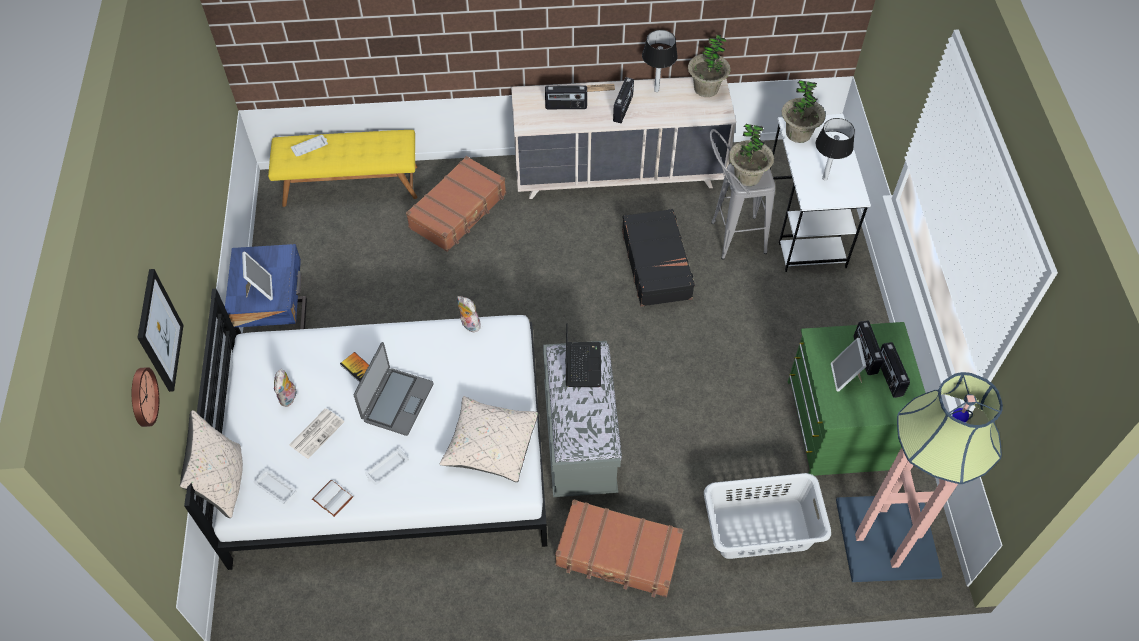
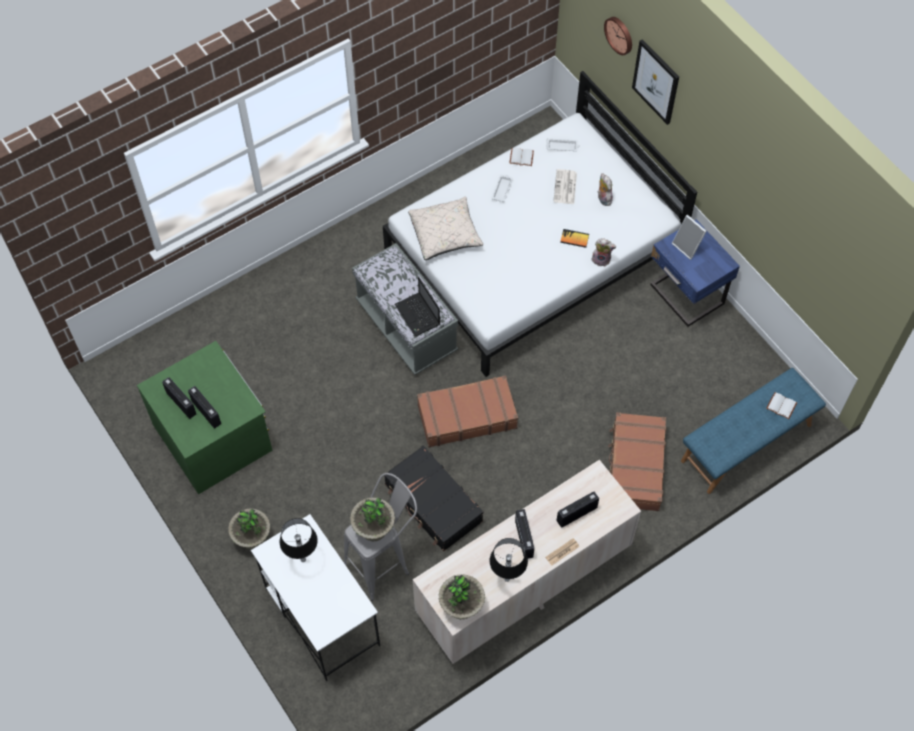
camera: 150 degrees right, 5 degrees up
(223, 482) = (597, 134): beige pillow -> none
(310, 147) = (782, 405): white tray -> white book
(350, 185) = (747, 443): yellow bench -> blue bench
(397, 402) = (529, 231): laptop -> none
(469, 325) = (522, 308): plush toy -> plush toy (601, 259)
(618, 554) = (333, 266): brown suitcase -> brown suitcase (466, 416)
(761, 529) = (244, 329): grey laundry basket -> none
(798, 133) = (349, 601): potted plant -> potted plant (252, 538)
(845, 377) = (214, 387): picture frame -> none
(886, 538) = (152, 365): floor lamp -> none

